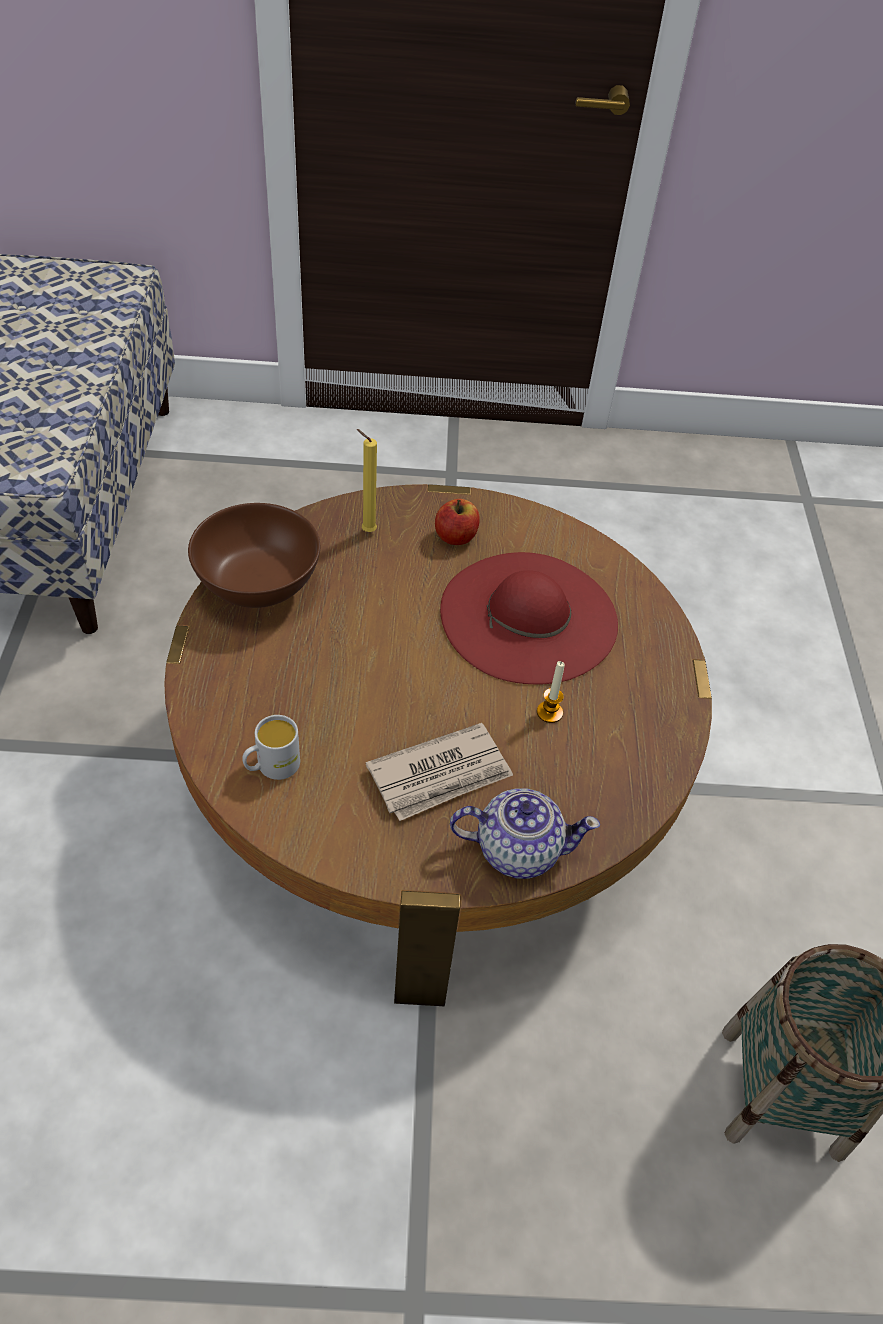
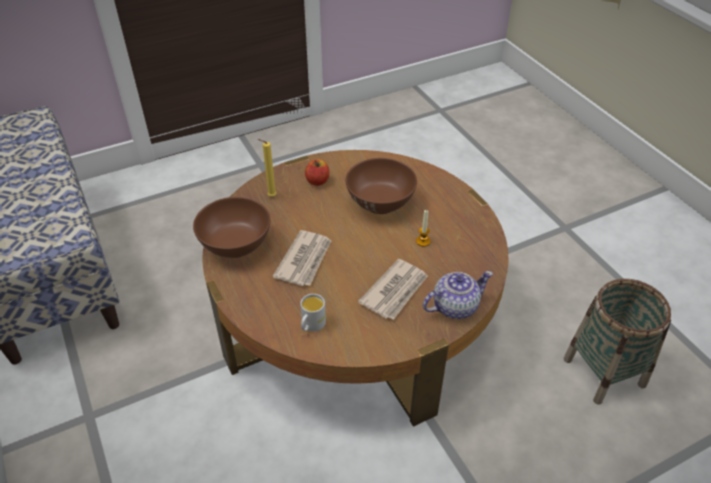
camera: 25 degrees left, 5 degrees down
(340, 657) = (305, 260): none -> newspaper
(528, 616) = (380, 203): red hat -> brown bowl

